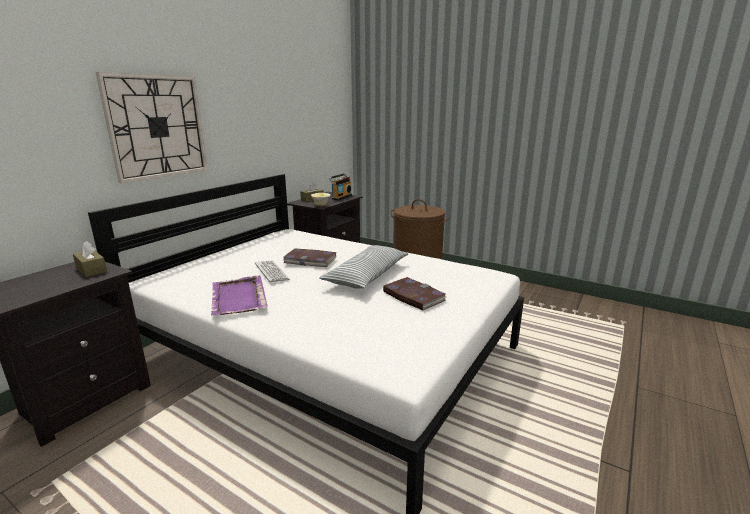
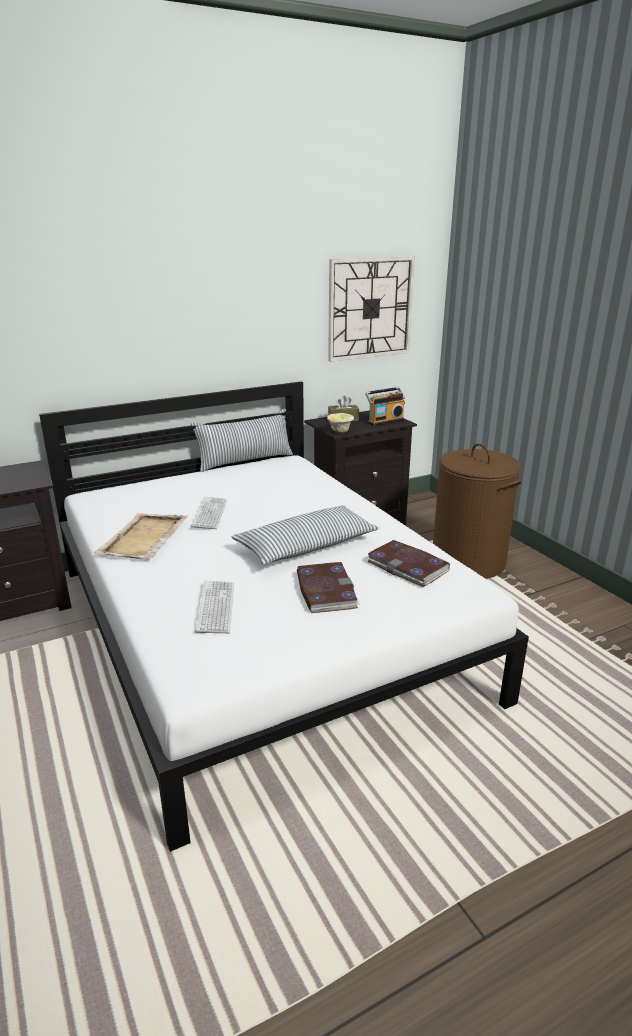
camera: 30 degrees right, 5 degrees up
(91, 270) = (25, 476): brown tissue box -> none
(157, 127) = (127, 321): wall clock -> wall clock (370, 308)
(238, 298) = (143, 539): purple tray -> beige tray
(254, 237) = (245, 461): none -> pillow
(310, 260) = (266, 508): book -> book (408, 566)
(356, 324) = (216, 607): none -> keyboard

